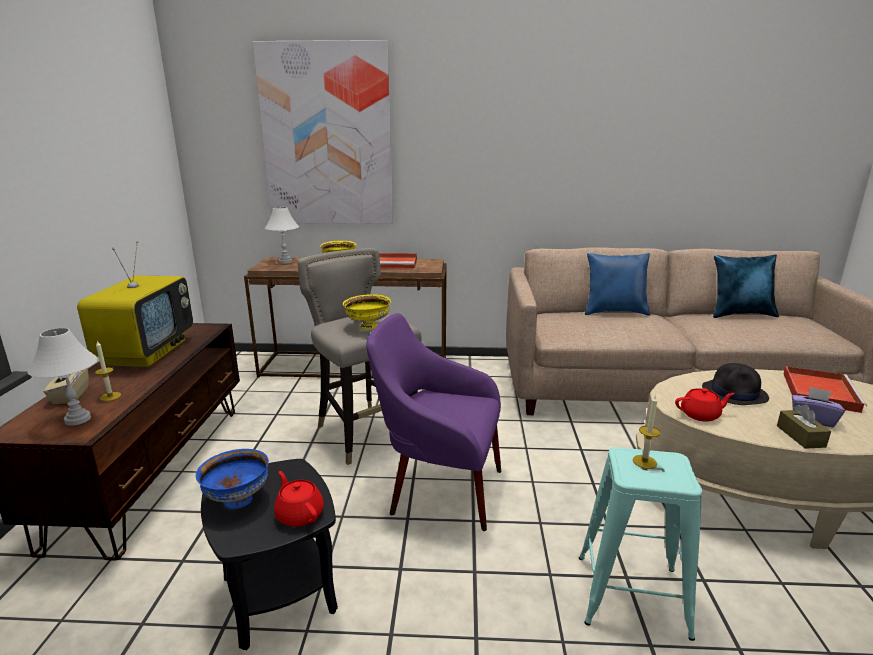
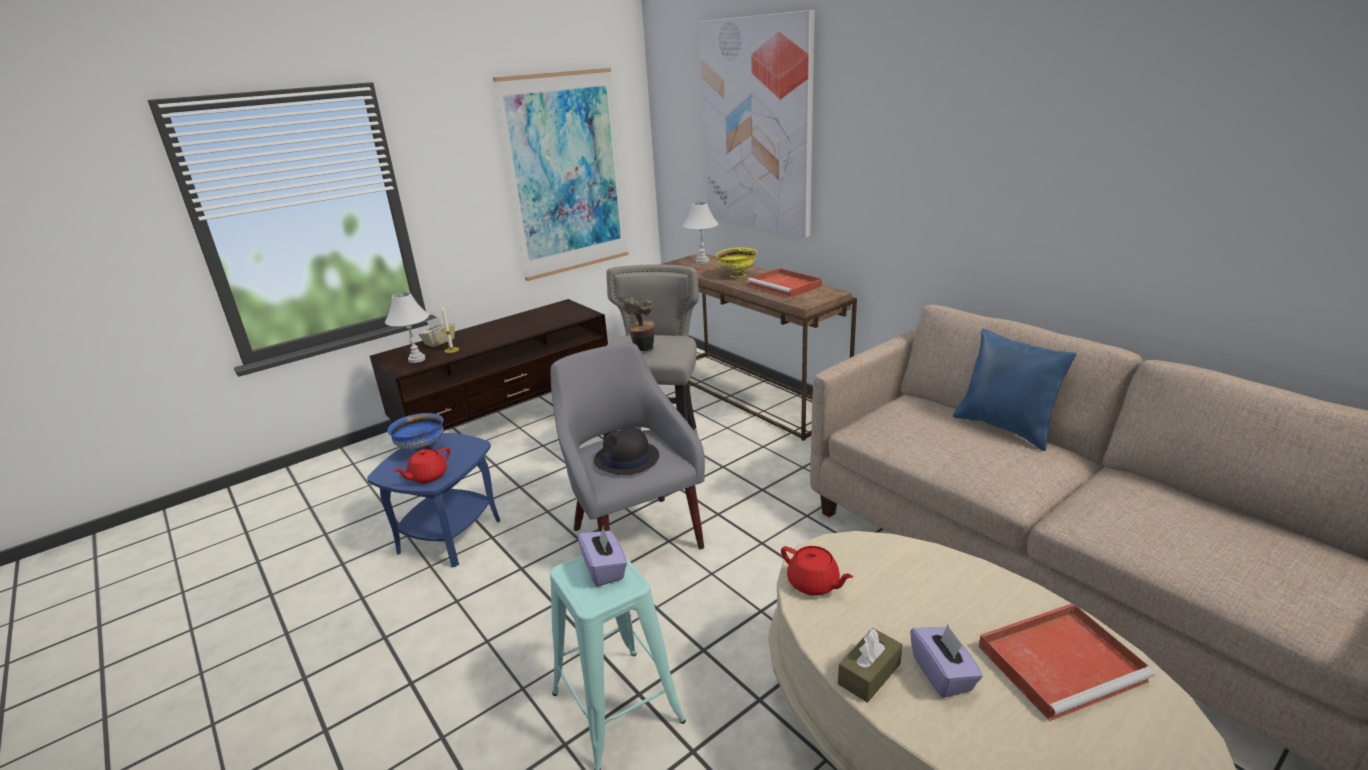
camera: 50 degrees right, 5 degrees up
(123, 187) = (566, 175): none -> picture
(147, 352) = (520, 323): television -> none
(279, 594) = (450, 536): black side table -> blue side table
(299, 514) = (427, 476): red teapot -> red teapot turned 150 degrees counterclockwise
(368, 327) = (642, 350): yellow bowl -> potted plant
(439, 489) = (633, 532): purple armchair -> grey armchair
(644, 461) = (604, 569): candle -> purple tissue box
(735, 393) = (922, 591): black hat -> black hat (626, 459)
(740, 314) = (1231, 511): blue pillow -> none

